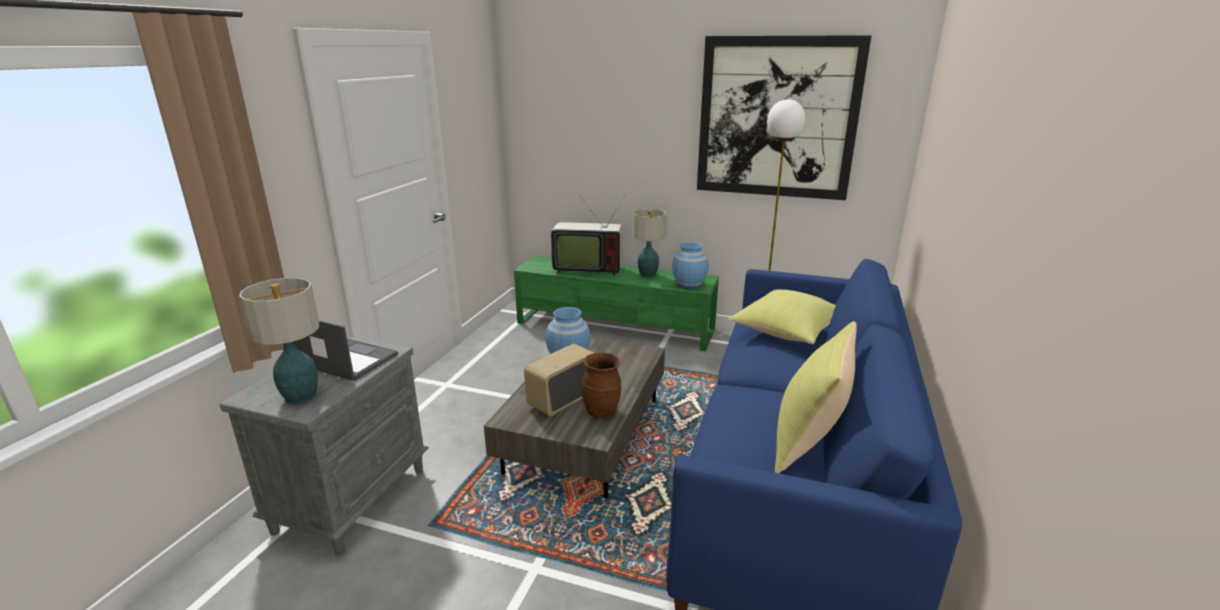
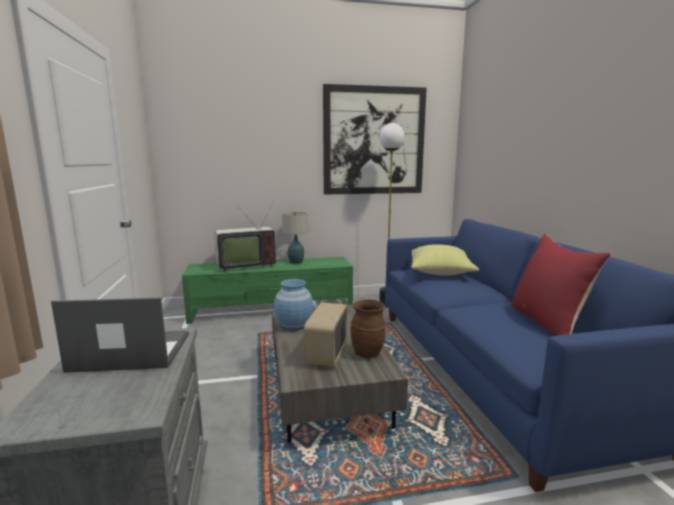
camera: 30 degrees left, 10 degrees down
(300, 396) = (112, 401): table lamp -> none
(689, 284) = (332, 263): blue vase -> none
(808, 441) = (548, 323): yellow pillow -> red pillow

